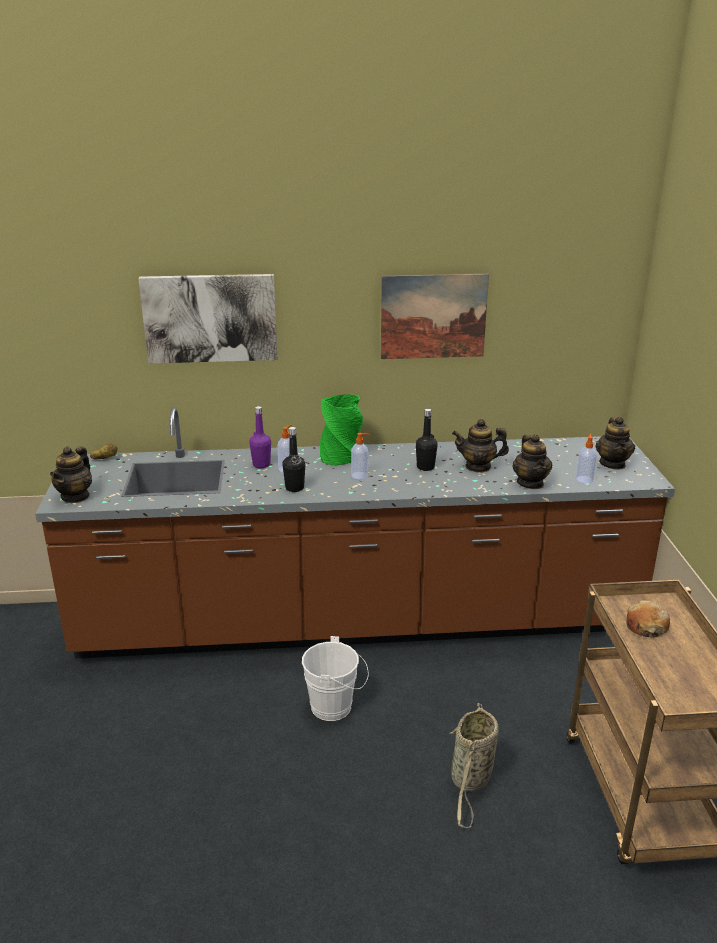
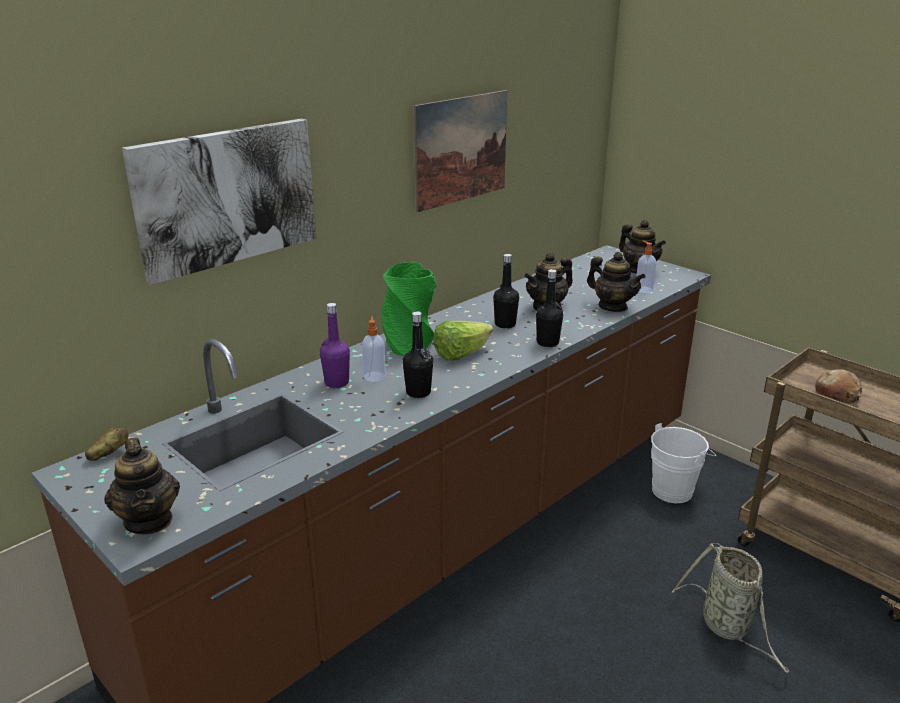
camera: 40 degrees left, 0 degrees up
(336, 707) = (537, 633): white bucket -> white bucket (675, 489)
(360, 475) = (461, 354): soap dispenser -> lettuce
(431, 489) = (547, 343): none -> black bottle

